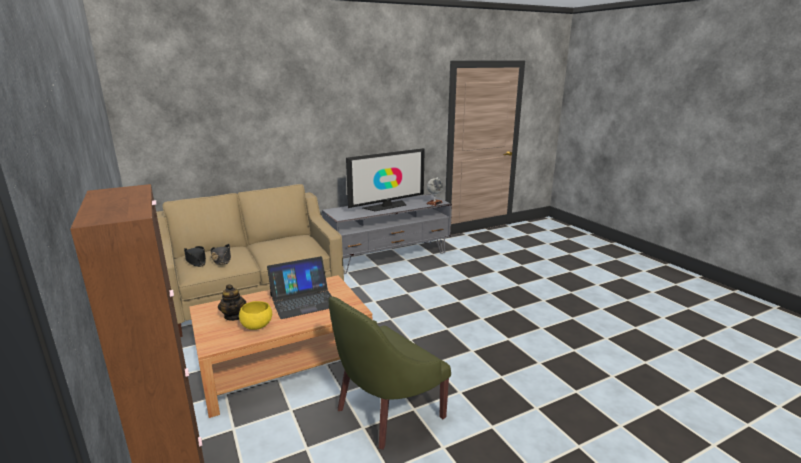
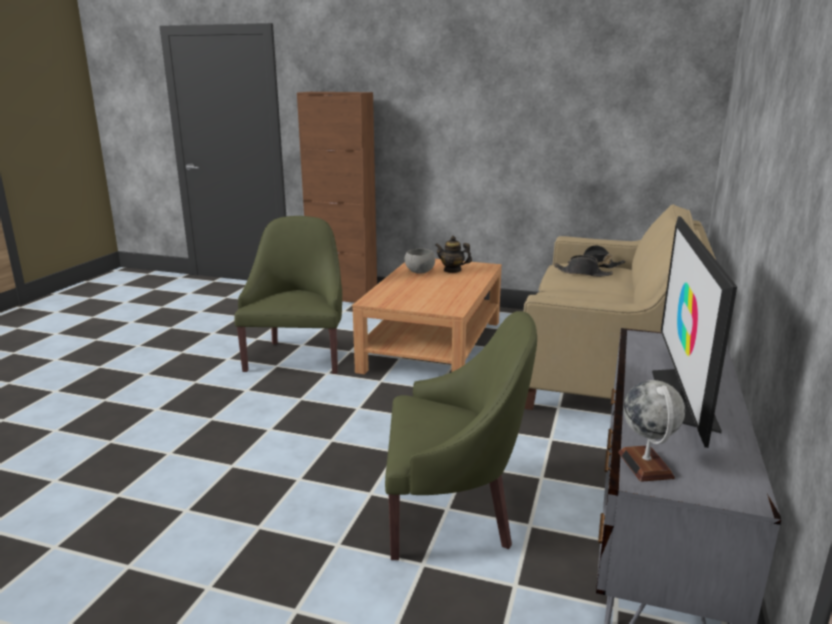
camera: 135 degrees right, 0 degrees up
(257, 326) = (420, 272): yellow bowl -> grey bowl
(303, 300) = (432, 291): laptop -> none
(439, 284) = (452, 512): none -> green armchair

